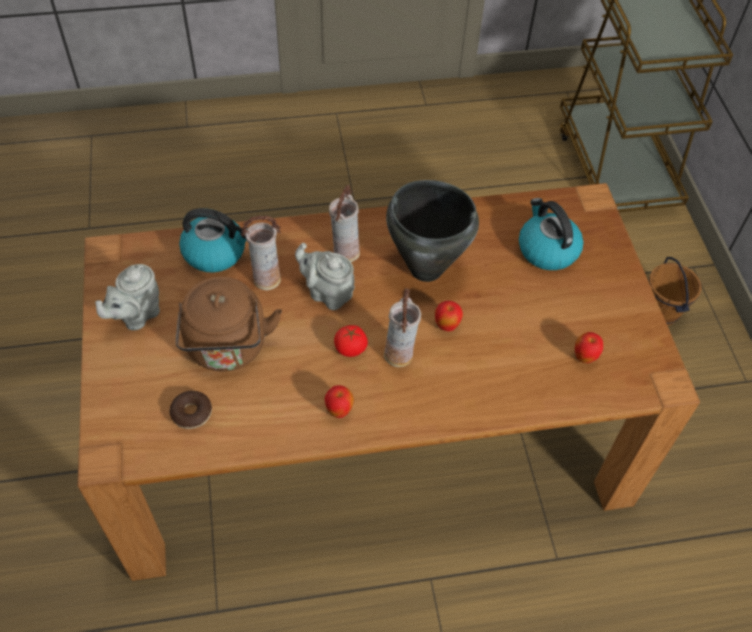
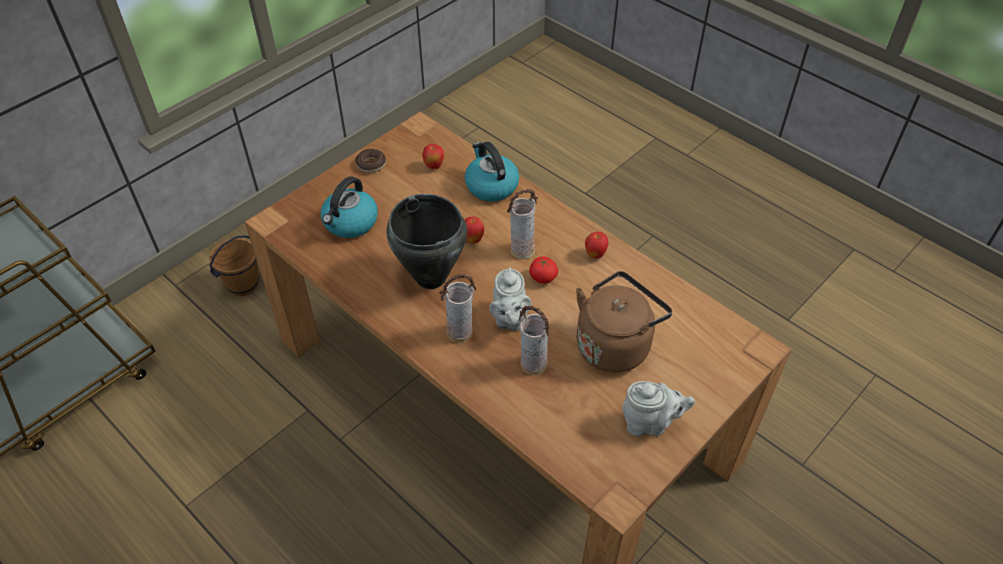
camera: 125 degrees left, 5 degrees down
(191, 413) = (681, 327): donut -> donut (371, 164)
(216, 252) = (541, 418): kettle -> kettle (491, 186)

